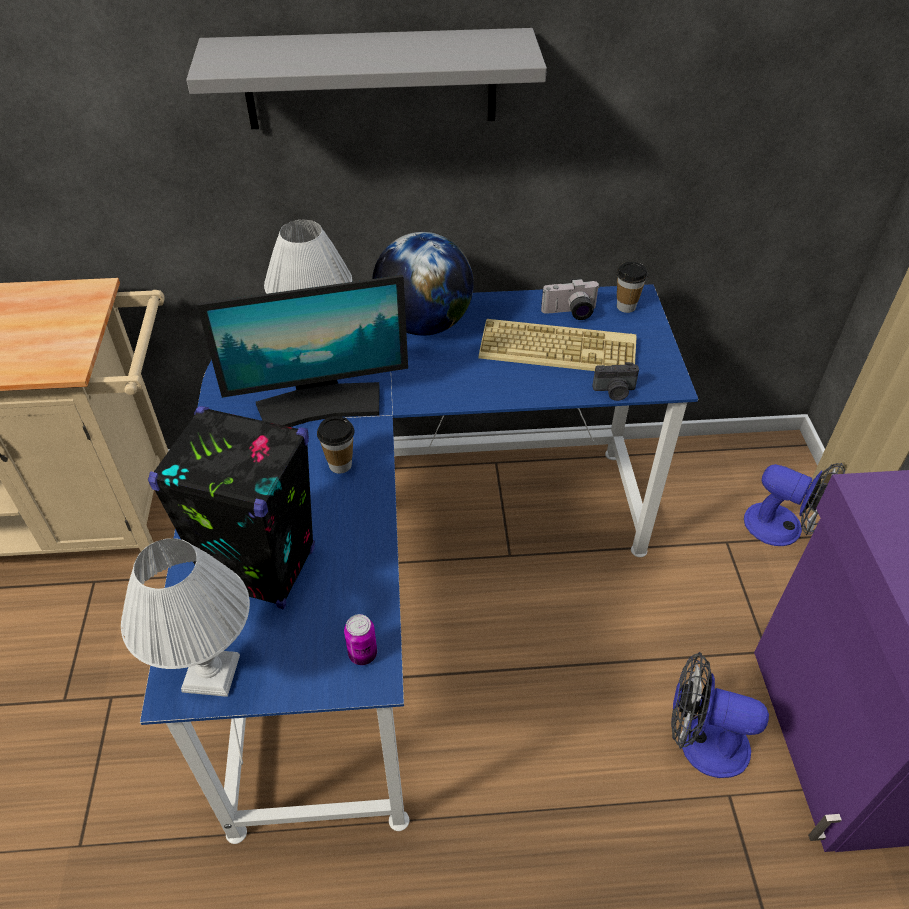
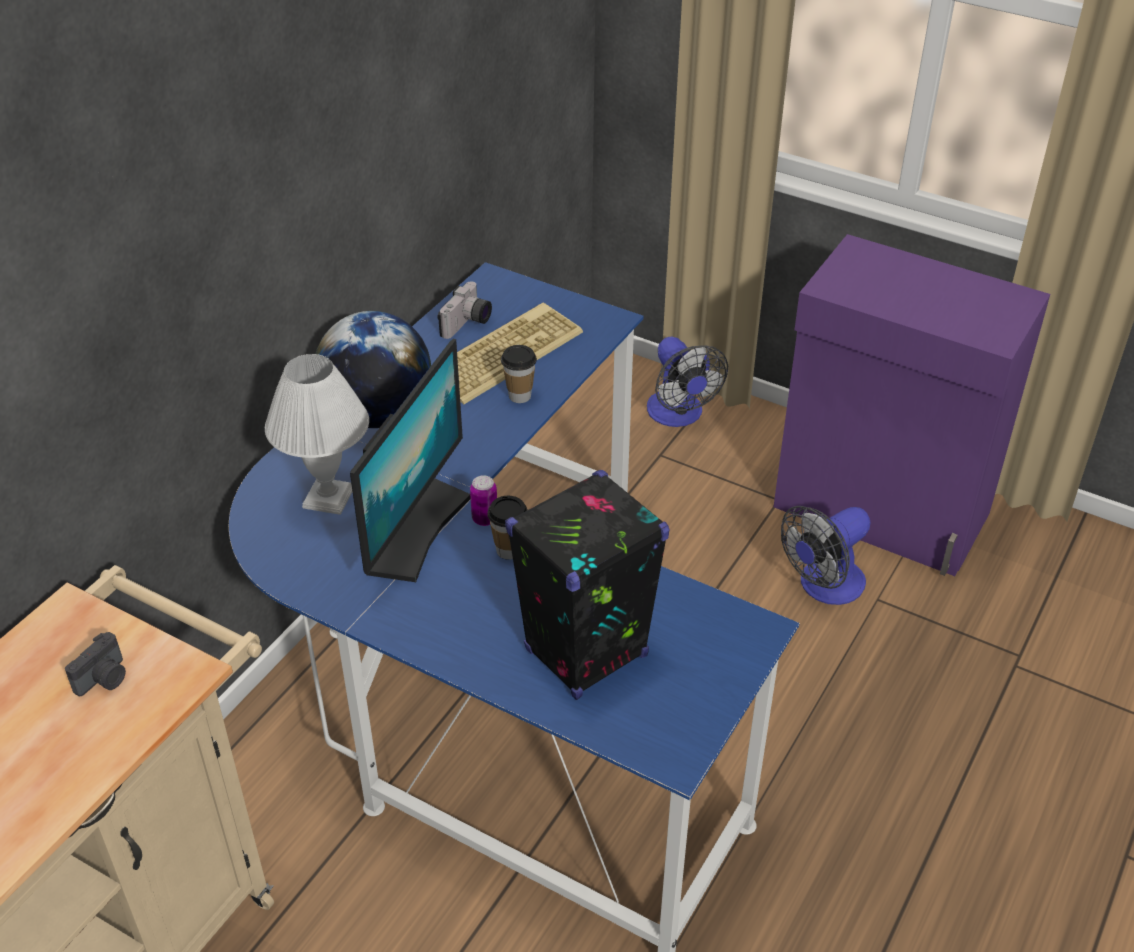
camera: 55 degrees left, 5 degrees down
(209, 674) = (676, 730): white table lamp -> none
(363, 654) = (734, 625): can -> can (485, 519)
(370, 79) = (256, 189): grey shelf -> none
(614, 391) = (590, 352): camera -> camera (104, 679)
(626, 306) = (496, 291): cup -> cup (519, 396)
(783, 529) = (679, 415): fan -> fan turned 90 degrees clockwise

